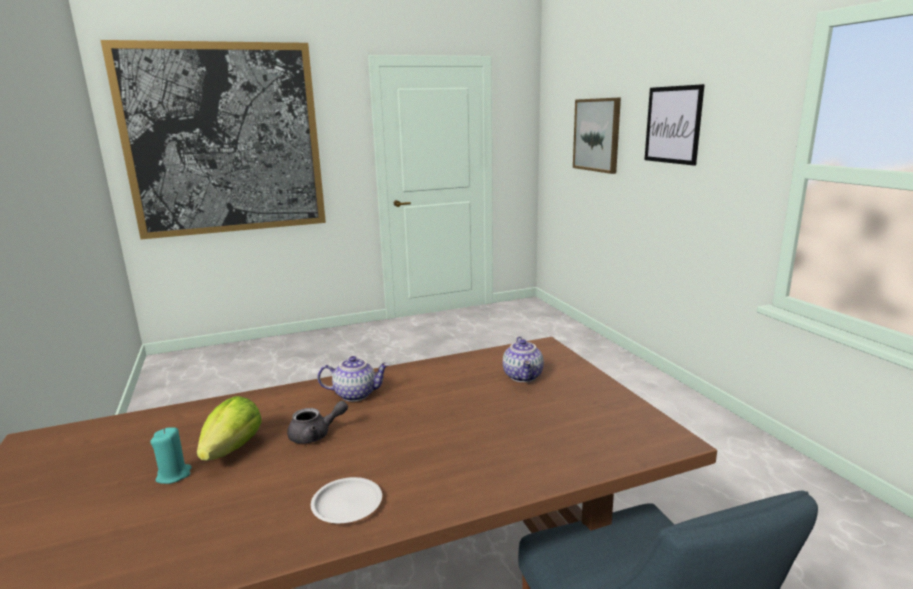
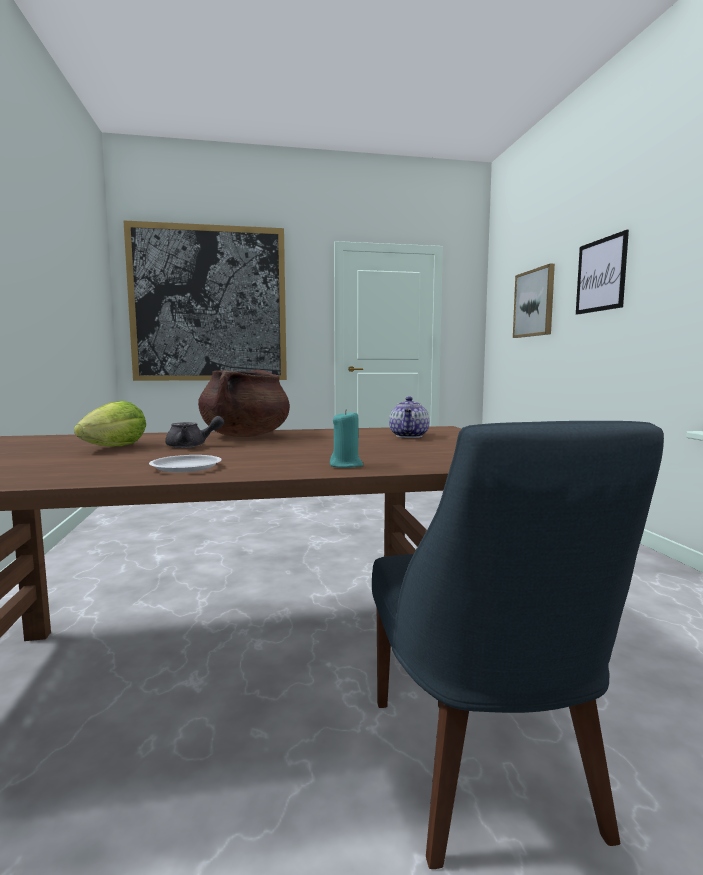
camera: 10 degrees right, 10 degrees down
(174, 475) = (54, 452): turquoise candle -> turquoise candle (346, 465)
(356, 394) = (246, 436): teapot -> brown cooking pot

